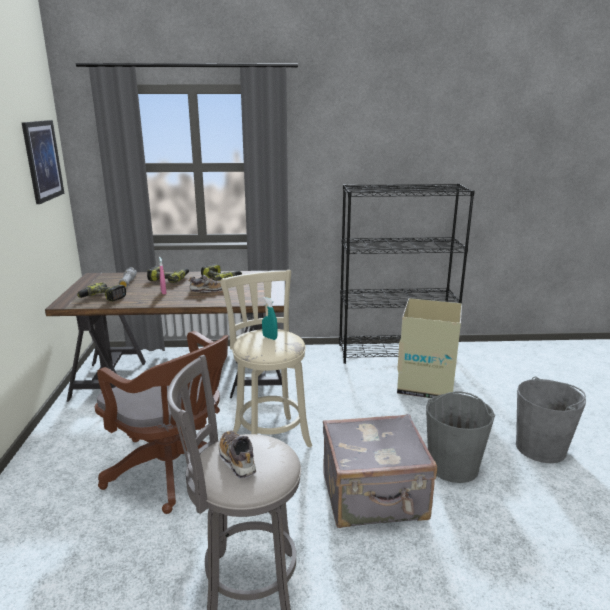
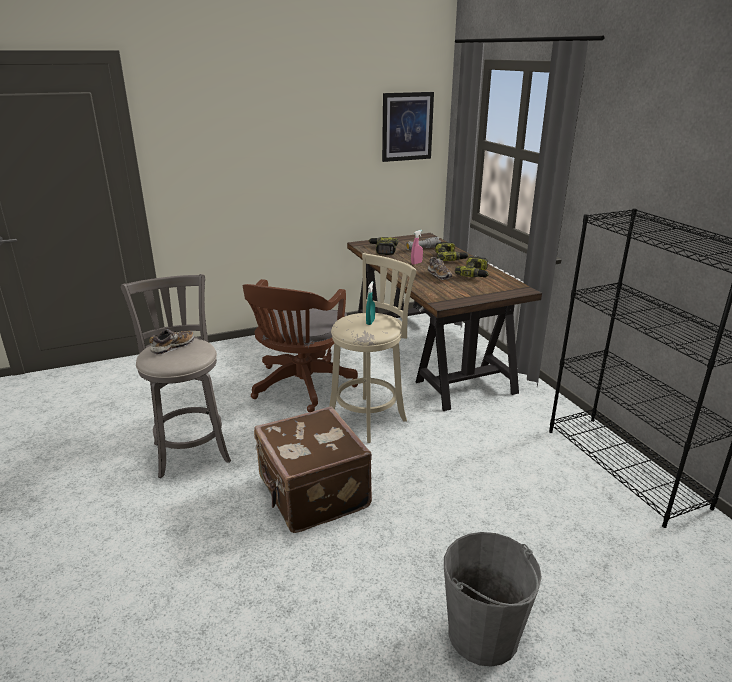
camera: 70 degrees right, 5 degrees up
(374, 497) = (312, 494): grey suitcase -> brown suitcase
(426, 385) = (561, 505): cardboard box -> none
(453, 466) = (391, 545): grey bucket -> none

